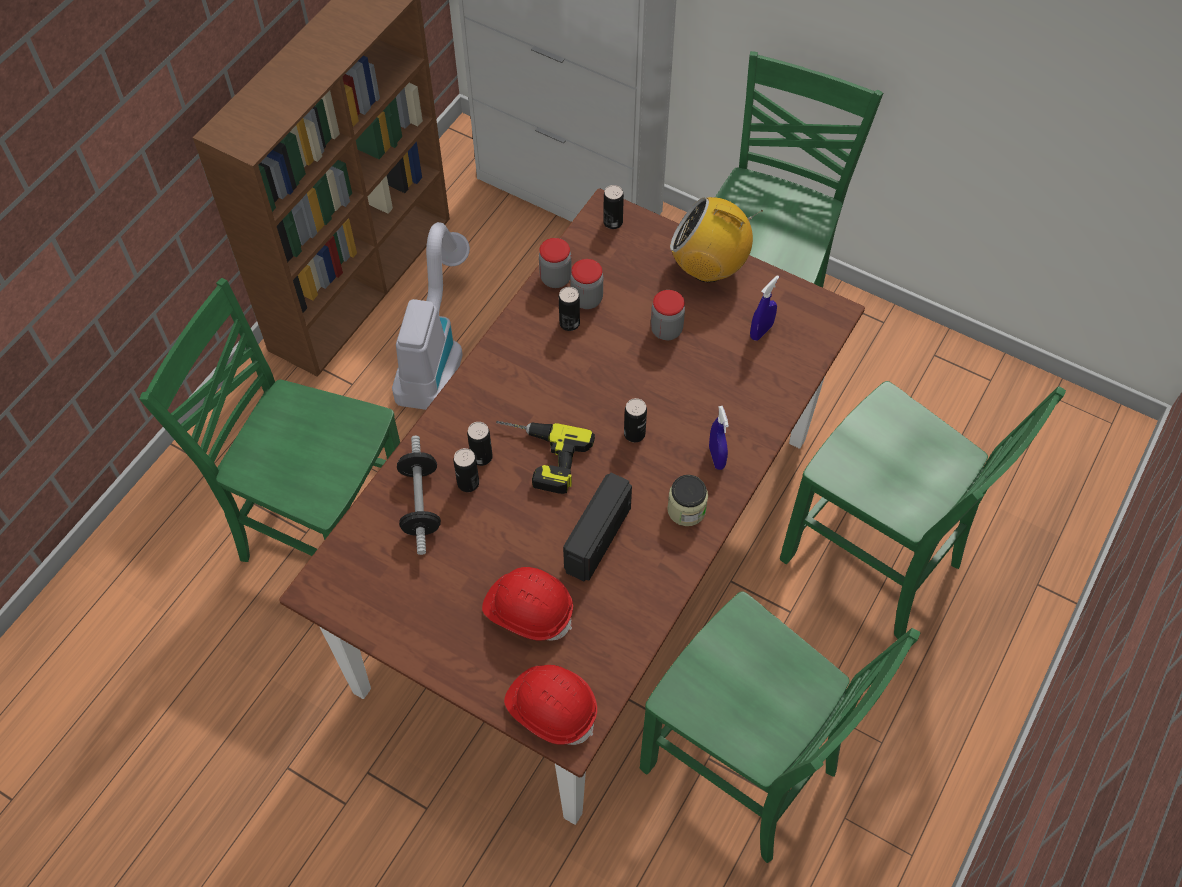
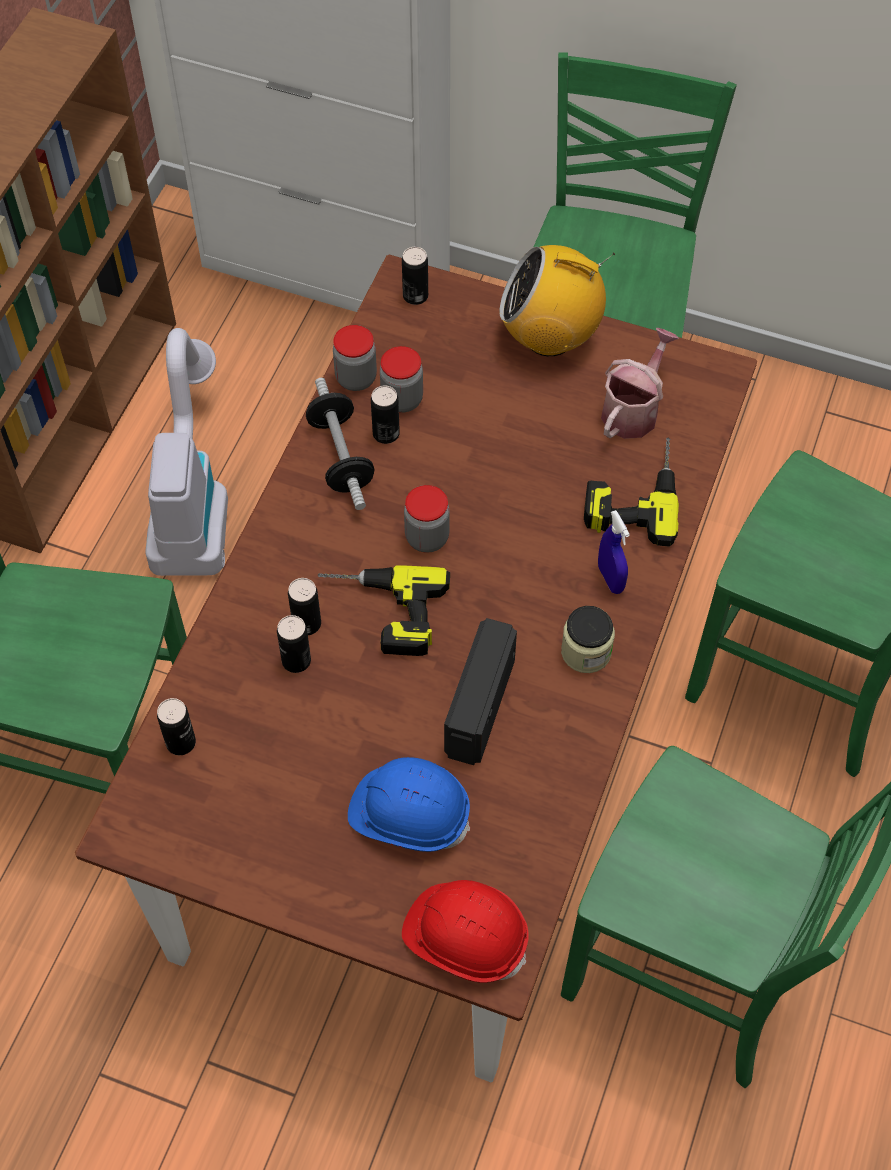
camera: 10 degrees left, 0 degrees up
(420, 503) = (238, 697): dumbbell -> dumbbell (341, 456)
(528, 610) = (409, 814): red hard hat -> blue hard hat
(634, 434) = (499, 564): can -> can (181, 742)
(666, 330) = (512, 424): jar -> jar (427, 537)
(746, 395) = (632, 493): none -> power drill
(761, 331) = (633, 409): blue spray bottle -> watering can

